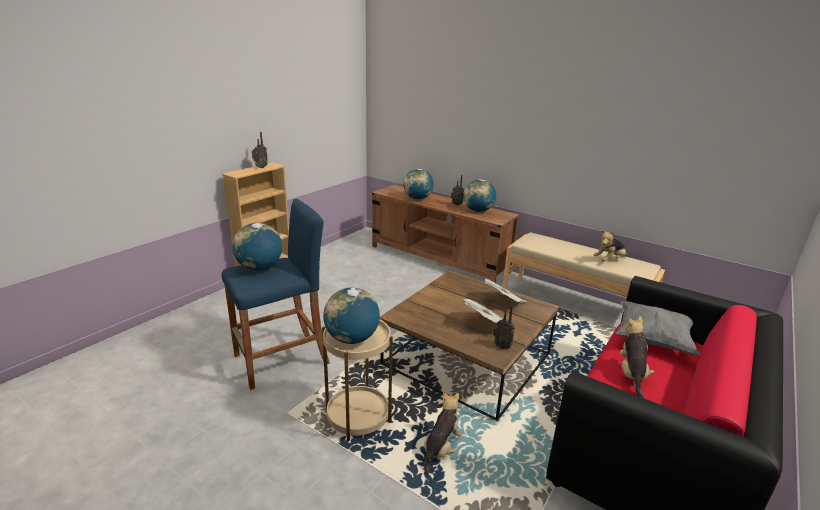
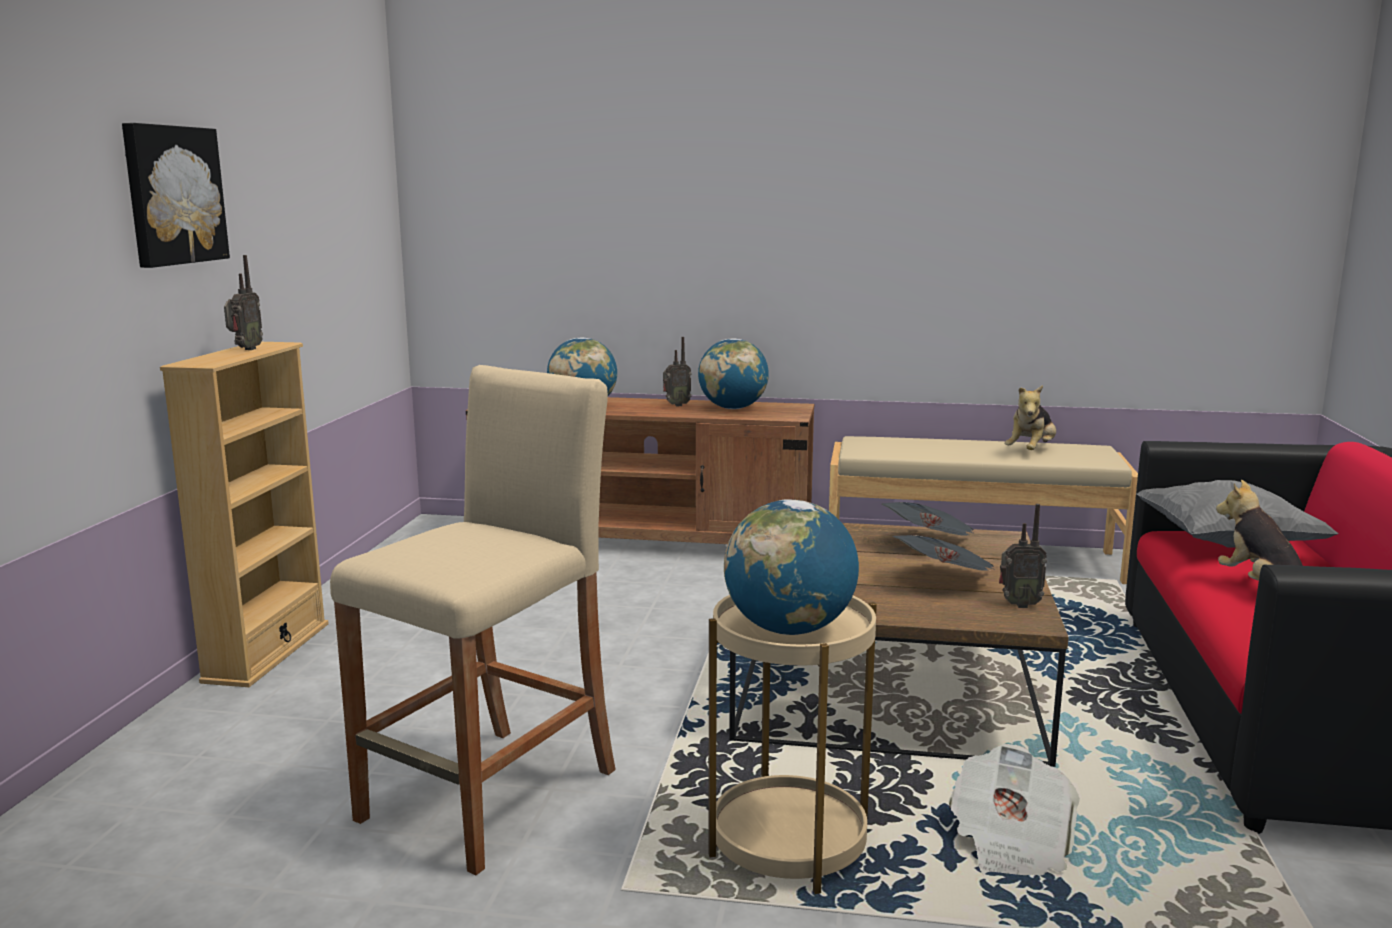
camera: 25 degrees left, 10 degrees down
(234, 107) = (172, 195): none -> picture
(260, 268) = (441, 542): globe -> none
(281, 360) = (490, 795): blue stool -> beige stool
(441, 449) = (1010, 845): plush toy -> newspaper

